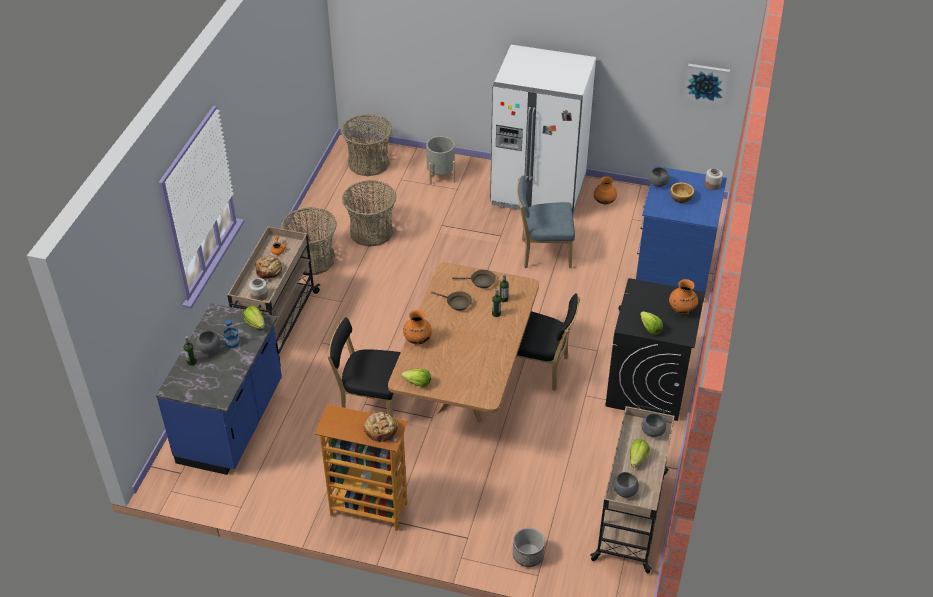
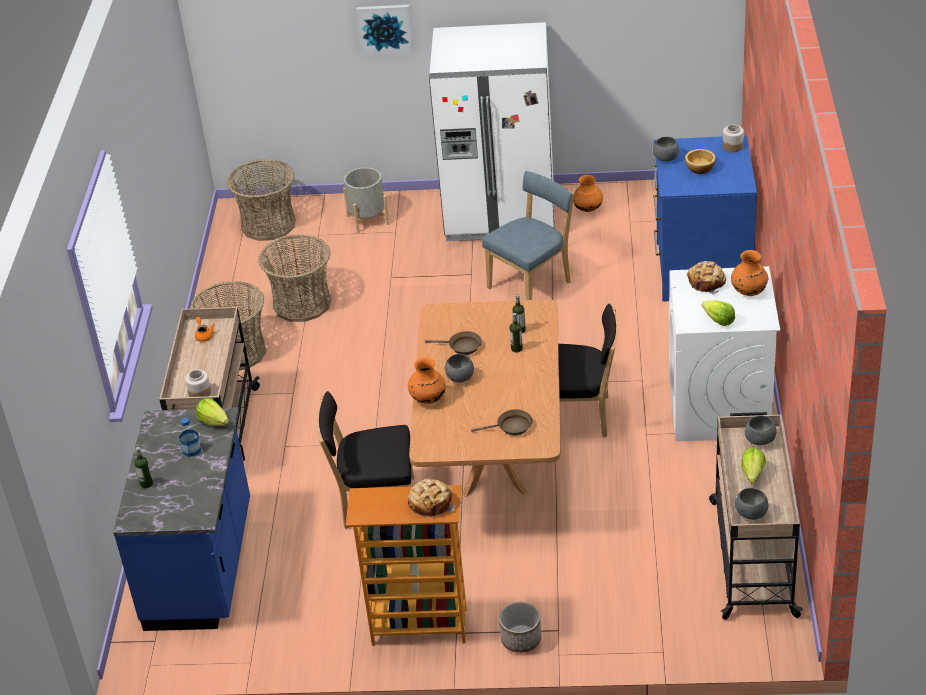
camera: 10 degrees left, 5 degrees down
(209, 349) = (164, 464): grey bowl -> grey bowl (460, 378)
(269, 271) = (202, 362): bread -> bread (707, 282)
(417, 383) = (447, 448): lettuce -> none
(480, 282) = (482, 316): brown frying pan -> brown frying pan (511, 427)
(528, 555) = (642, 632): planter -> planter (521, 639)
(543, 253) = (532, 283): blue chair -> blue chair turned 150 degrees clockwise
(647, 386) = (719, 407): black washing machine -> white washing machine
(706, 84) = (690, 29): picture -> picture (385, 29)

